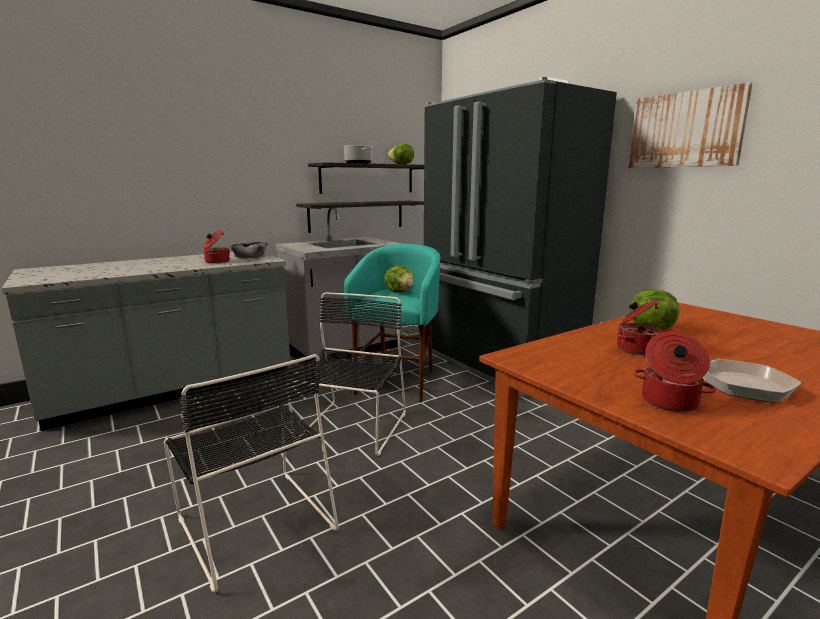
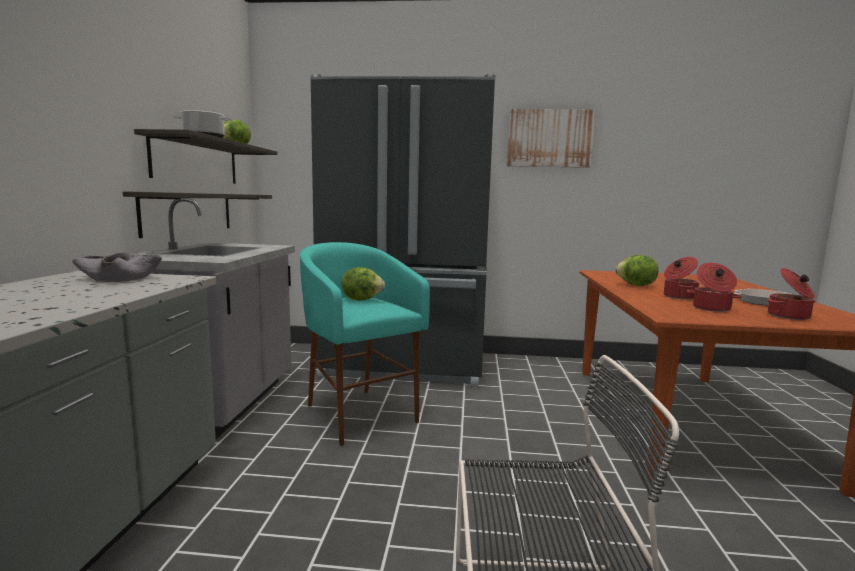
camera: 50 degrees left, 5 degrees down
(216, 262) = (99, 291): cooking pot -> cooking pot (711, 308)
(351, 429) = (415, 479): black chair -> none

